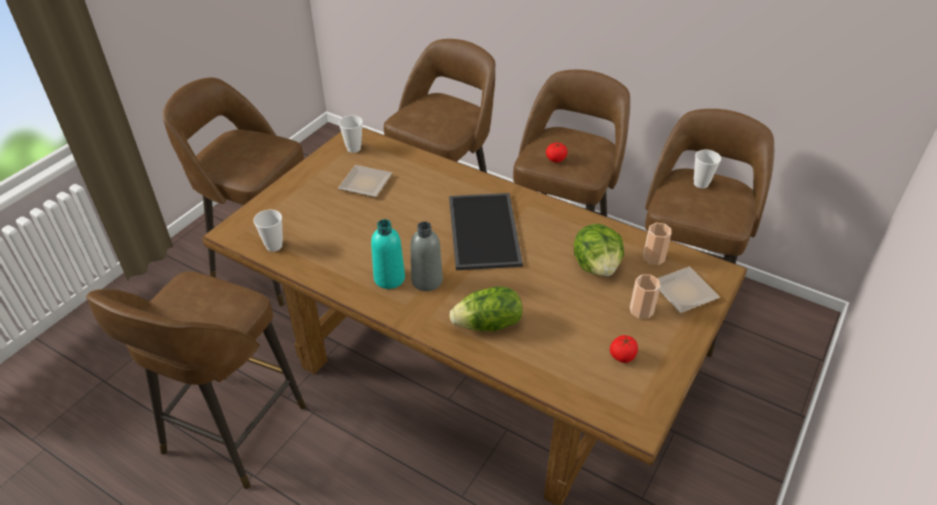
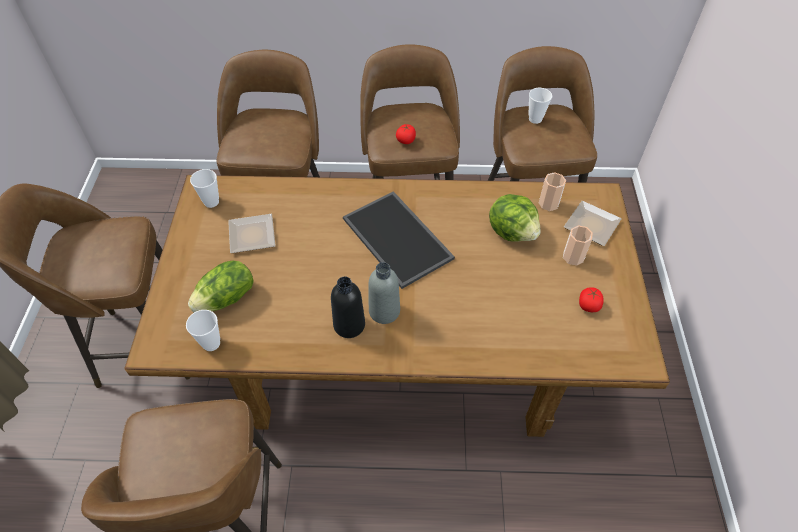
camera: 30 degrees left, 10 degrees up
(389, 278) = (349, 325): turquoise bottle -> black bottle
(488, 324) = (467, 329): lettuce -> lettuce (227, 298)

